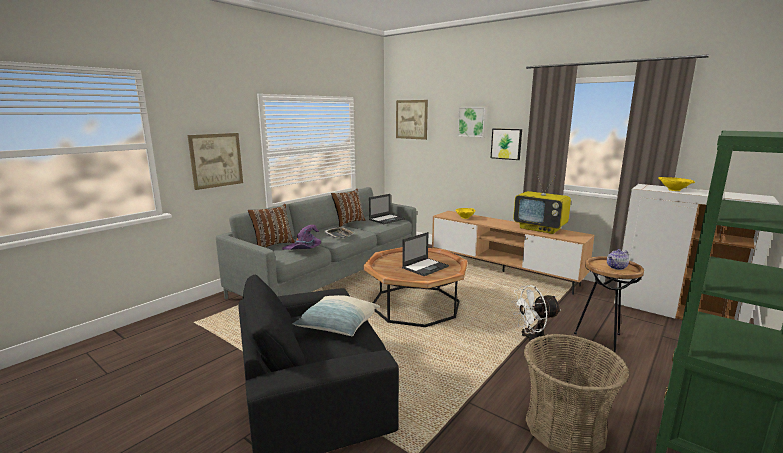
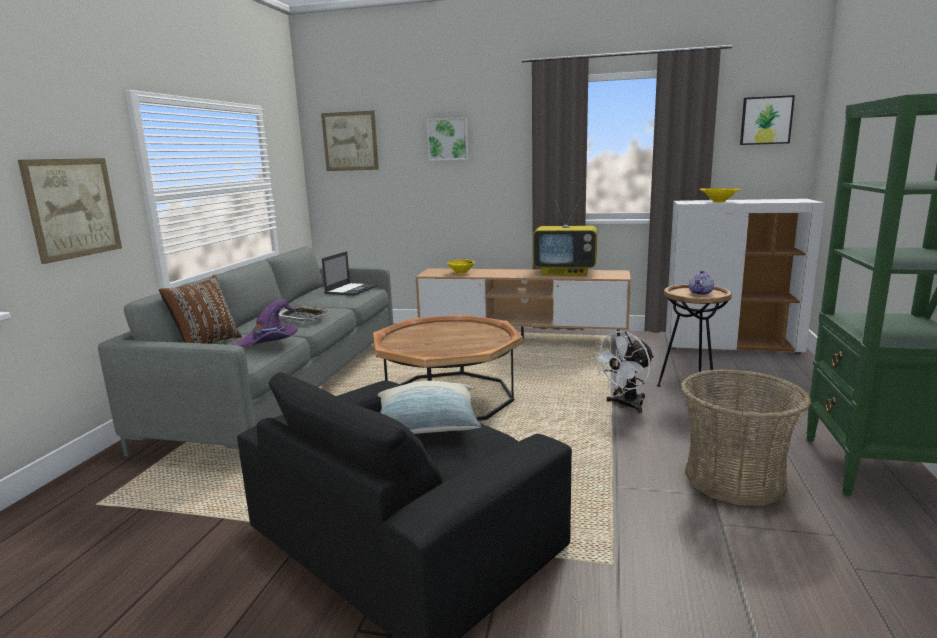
camera: 25 degrees left, 0 degrees up
(348, 222) = (296, 301): brown pillow -> none
(425, 267) = (461, 338): laptop -> none
(506, 144) = (500, 166): picture -> picture (766, 120)

